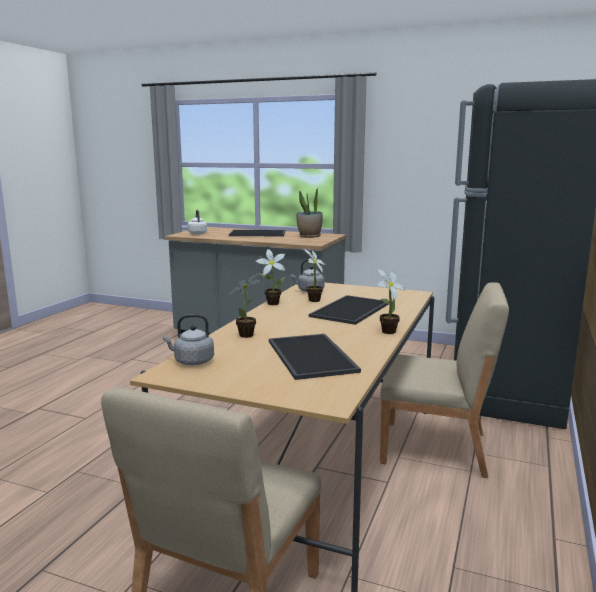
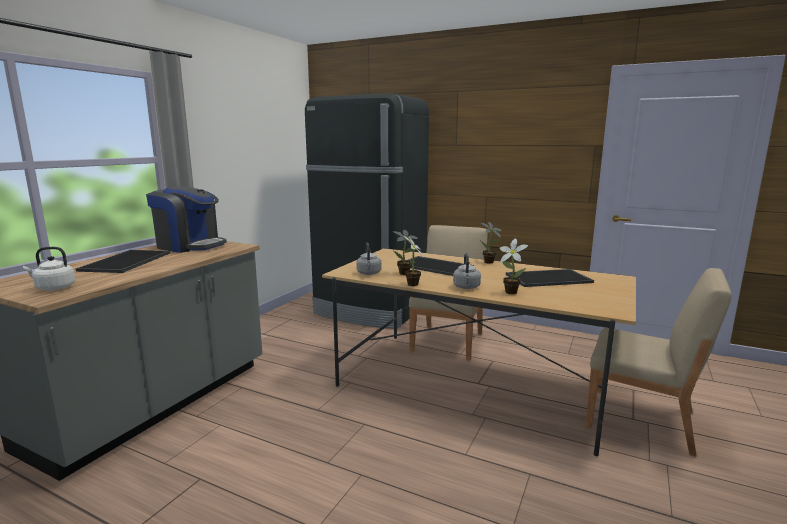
camera: 85 degrees left, 0 degrees up
(192, 361) = (582, 305): grey kettle -> grey kettle (466, 287)
(309, 236) = (190, 246): potted plant -> coffee machine

